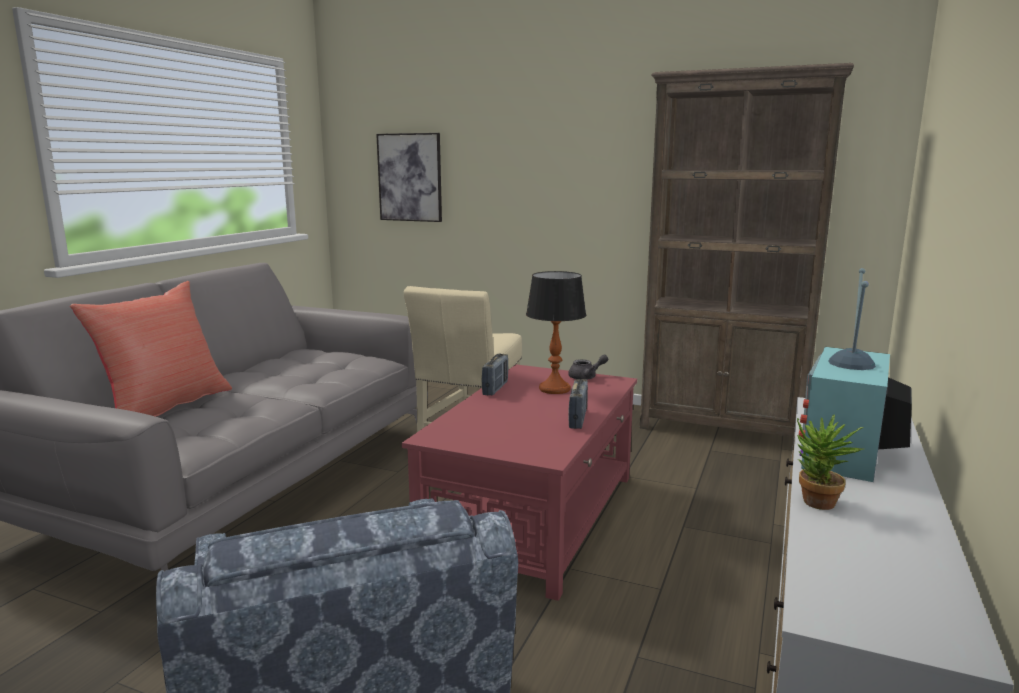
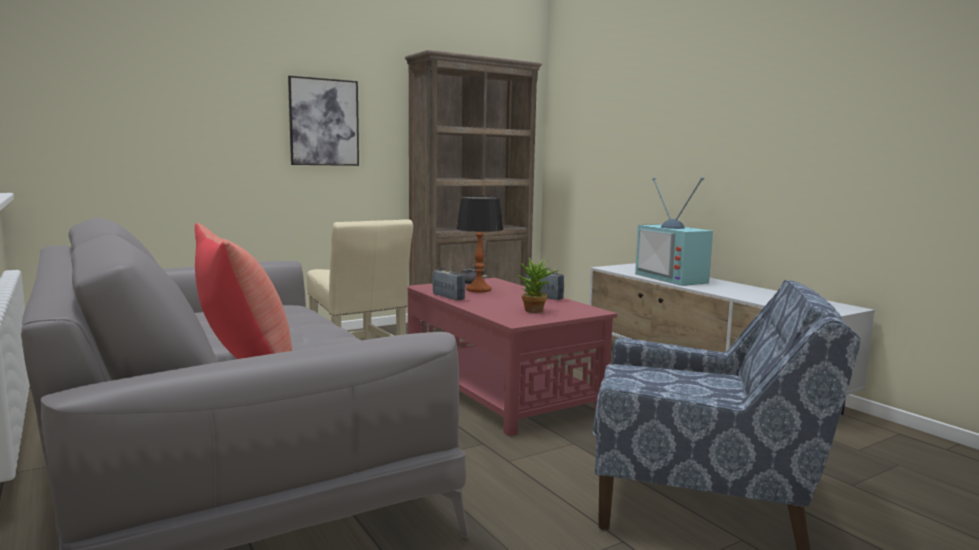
camera: 55 degrees left, 5 degrees down
(410, 177) = (141, 125): picture -> picture (324, 122)
(817, 505) = (723, 293): potted plant -> potted plant (535, 311)

